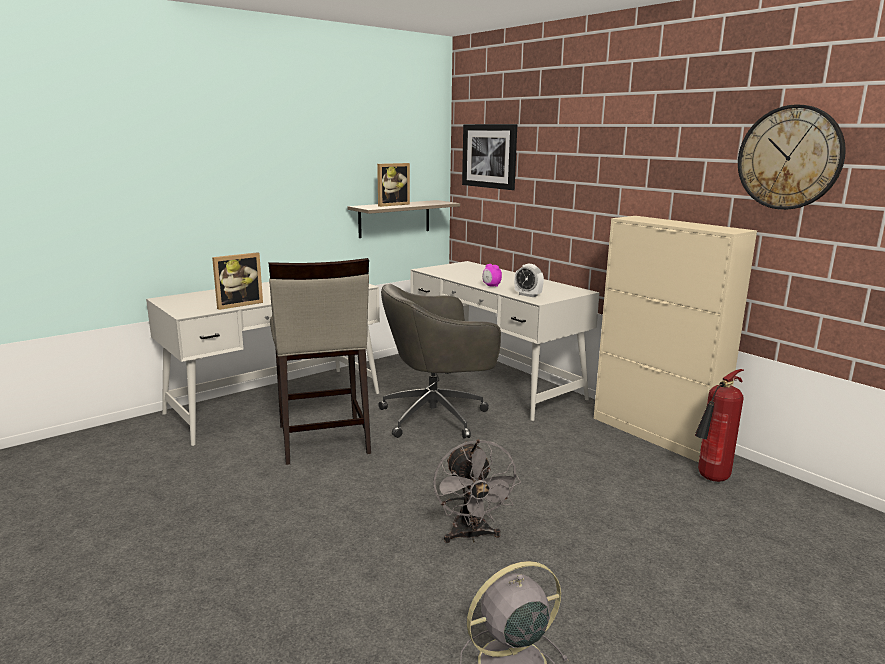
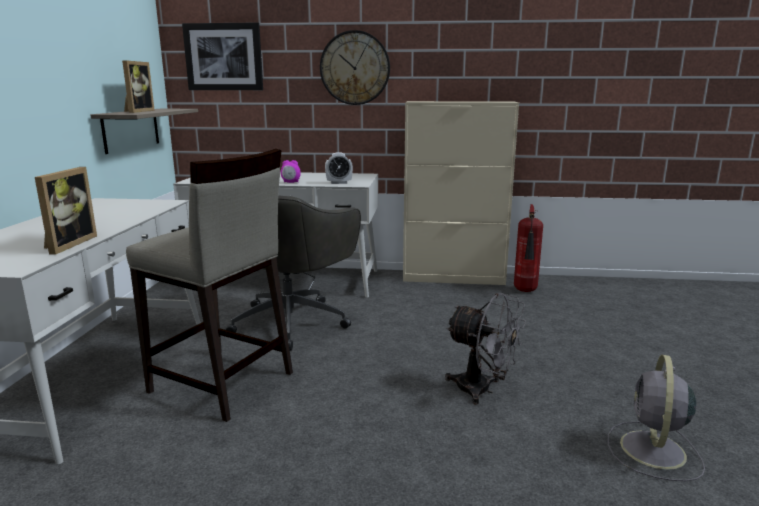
camera: 45 degrees left, 0 degrees up
(789, 158) = (532, 45): wall clock -> wall clock (355, 68)

